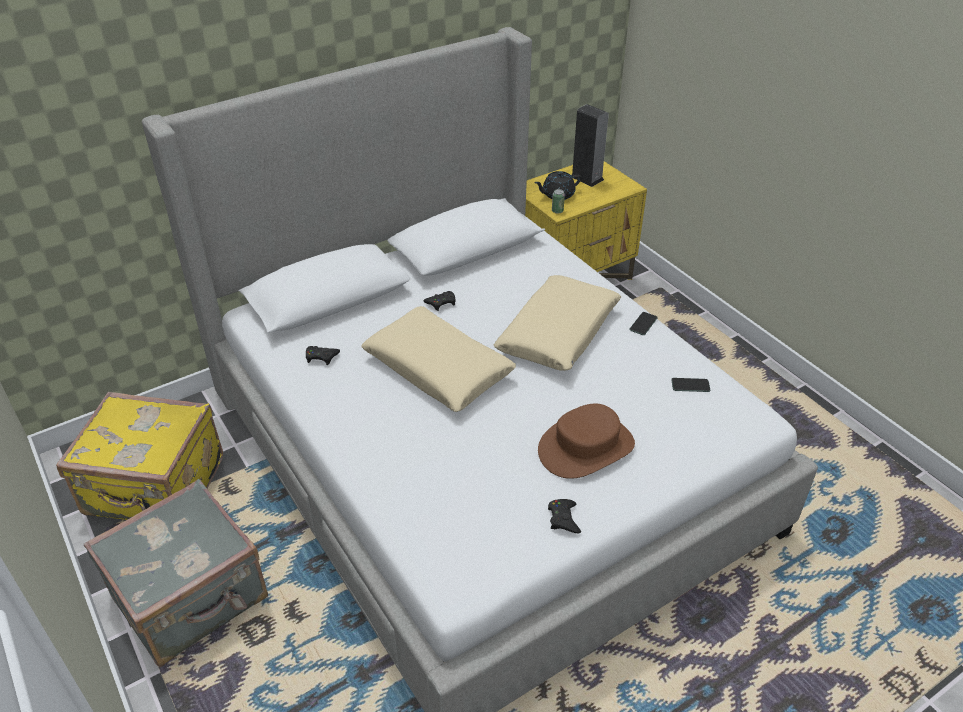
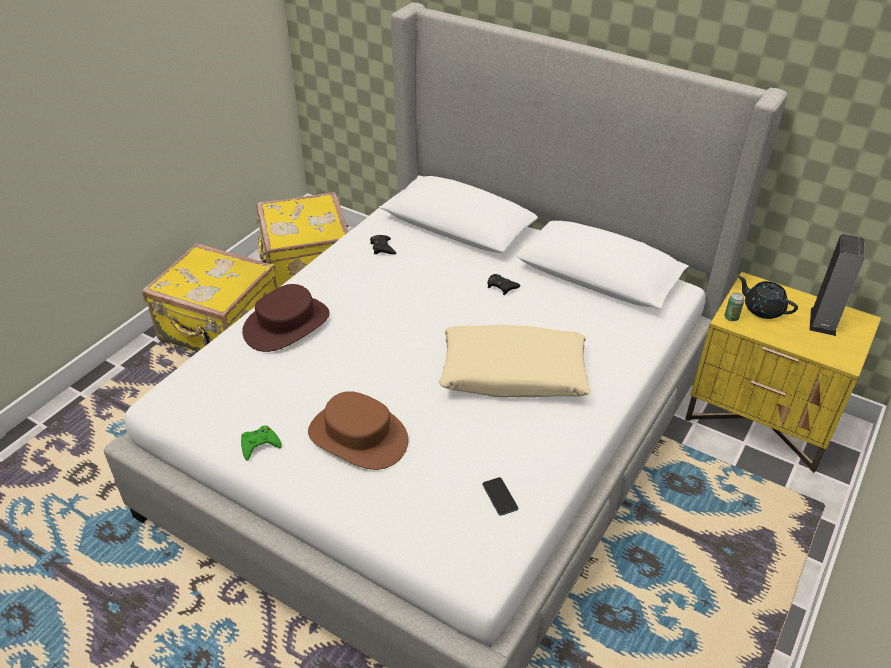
camera: 65 degrees right, 0 degrees up
(192, 599) = (220, 331): grey suitcase -> yellow suitcase
(397, 457) = (287, 325): none -> brown hat
(438, 368) = (408, 313): beige pillow -> none
(563, 519) = (259, 445): black game controller -> green game controller
(643, 324) = (578, 433): phone -> none

